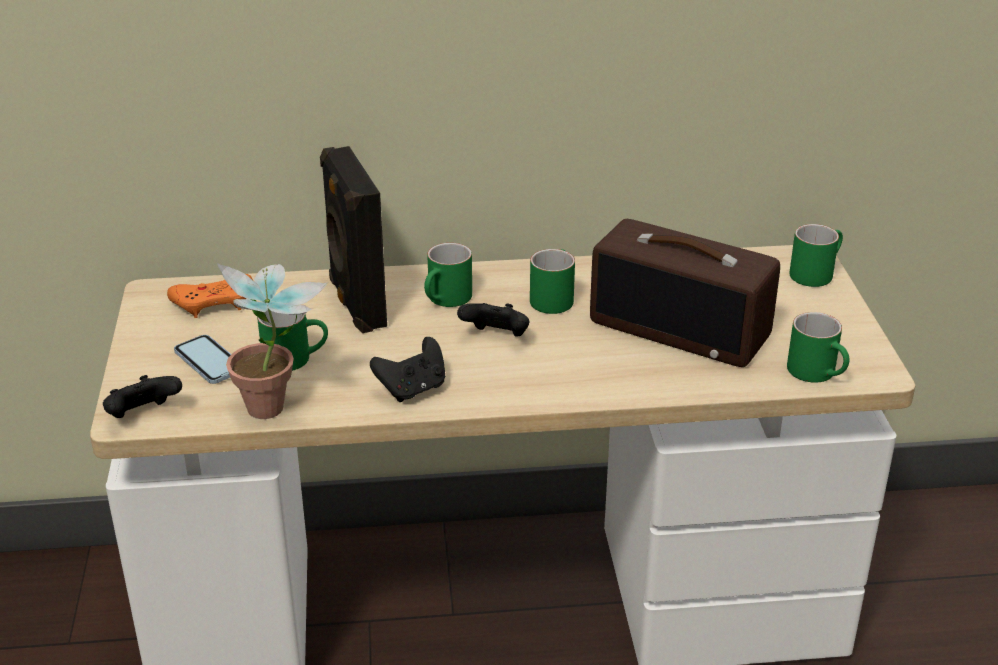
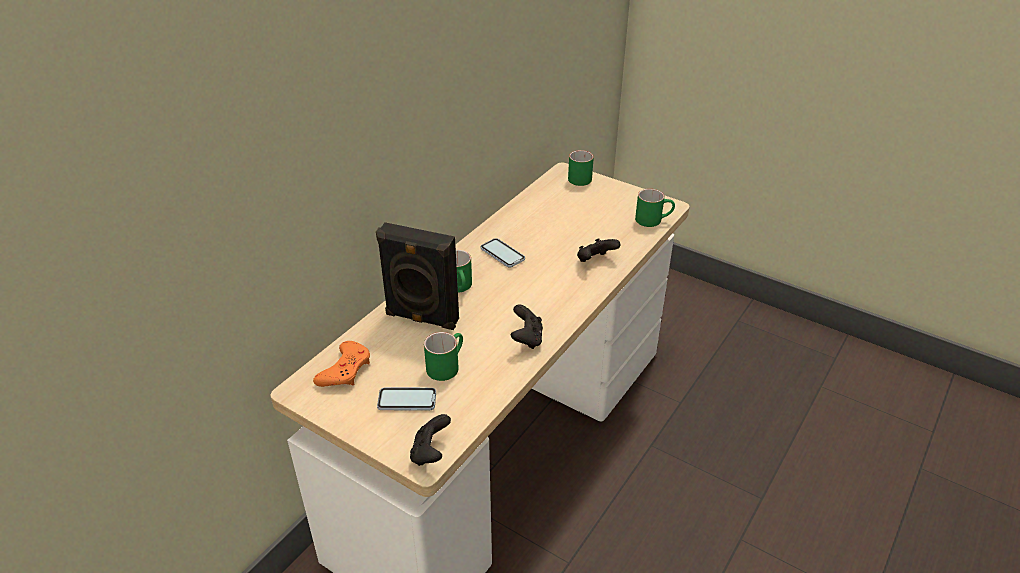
camera: 50 degrees left, 5 degrees up
(278, 411) = (490, 396): potted plant -> none
(496, 338) = (515, 289): black game controller -> black game controller (595, 261)
(552, 297) = (502, 254): green mug -> phone
(681, 328) = (576, 234): radio -> none

